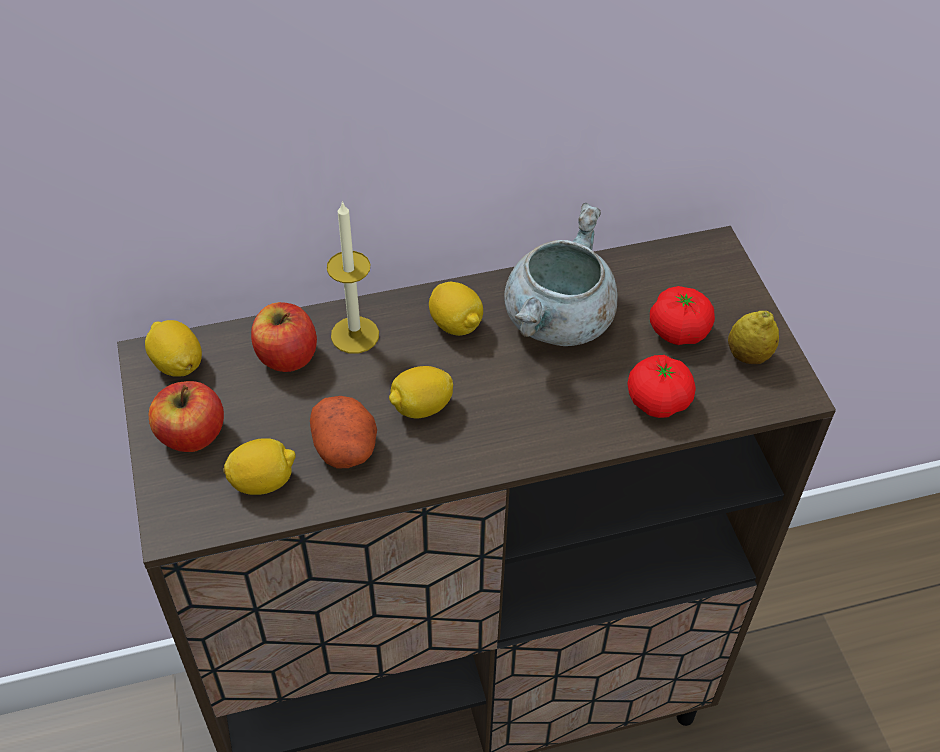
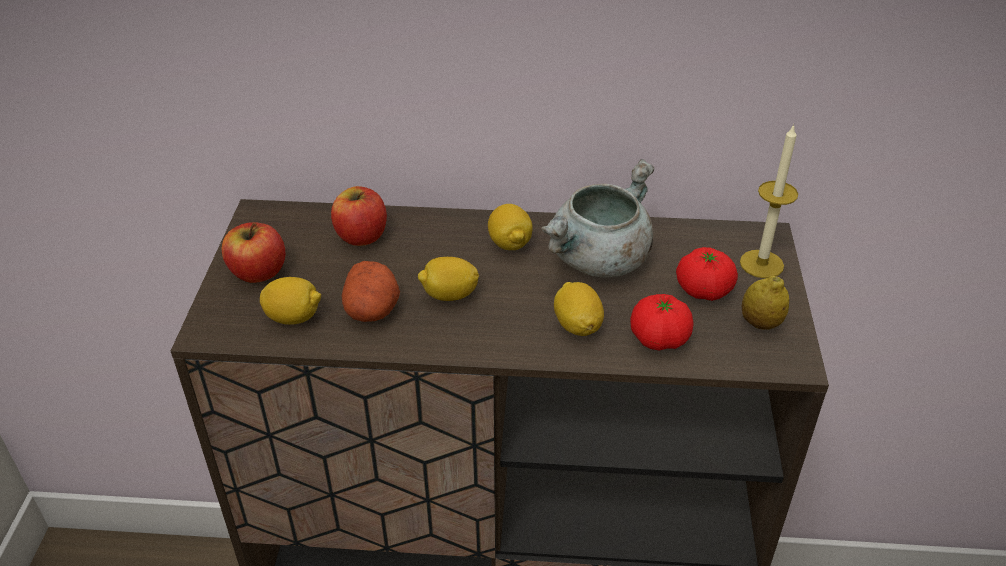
camera: 20 degrees right, 10 degrees down
(177, 364) = (275, 223): lemon -> lemon (577, 325)
(355, 335) = (423, 233): candle -> candle (761, 264)

